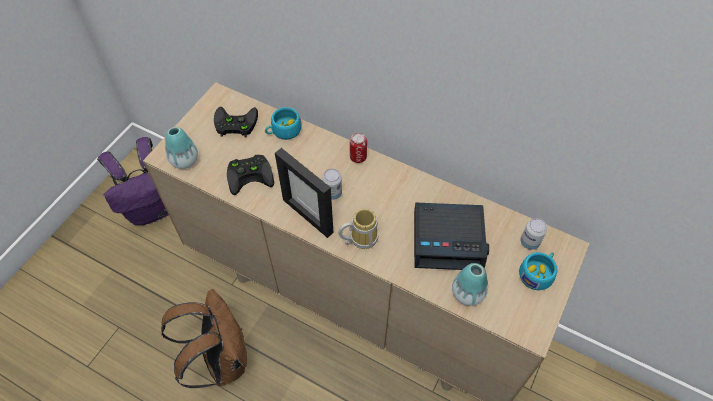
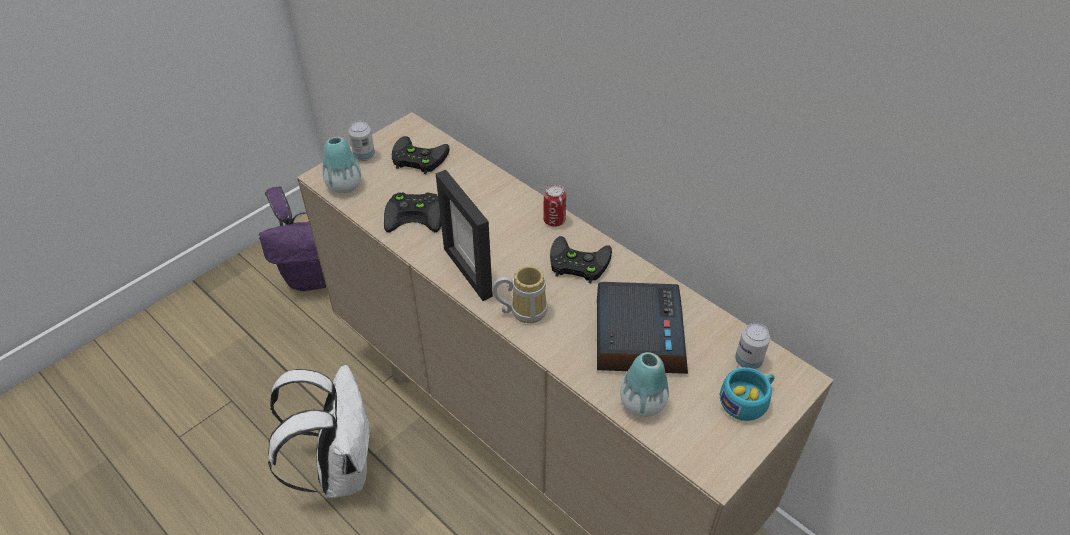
camera: 15 degrees right, 10 degrees down
(221, 359) = (339, 468): brown backpack -> white backpack
(283, 131) = (472, 176): turquoise cup -> none
(332, 193) = (507, 253): can -> can (364, 156)
(386, 190) = (576, 263): none -> black game controller
(448, 240) = (638, 335): alarm clock -> alarm clock turned 105 degrees counterclockwise

